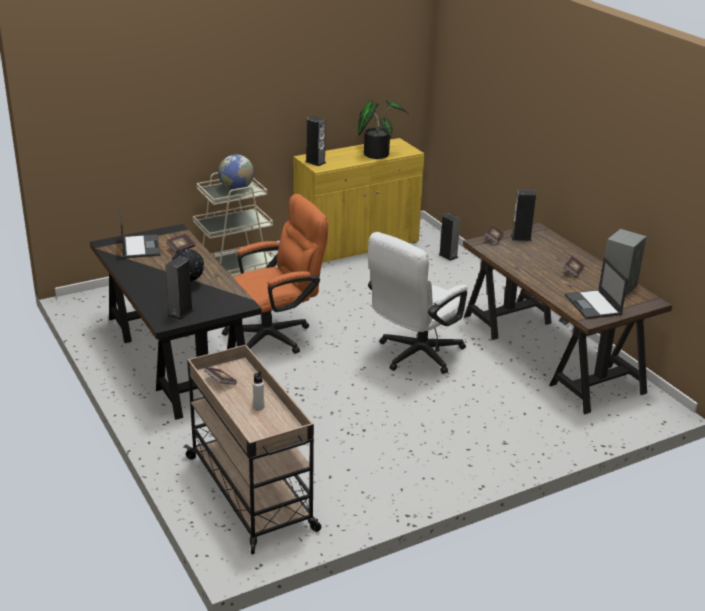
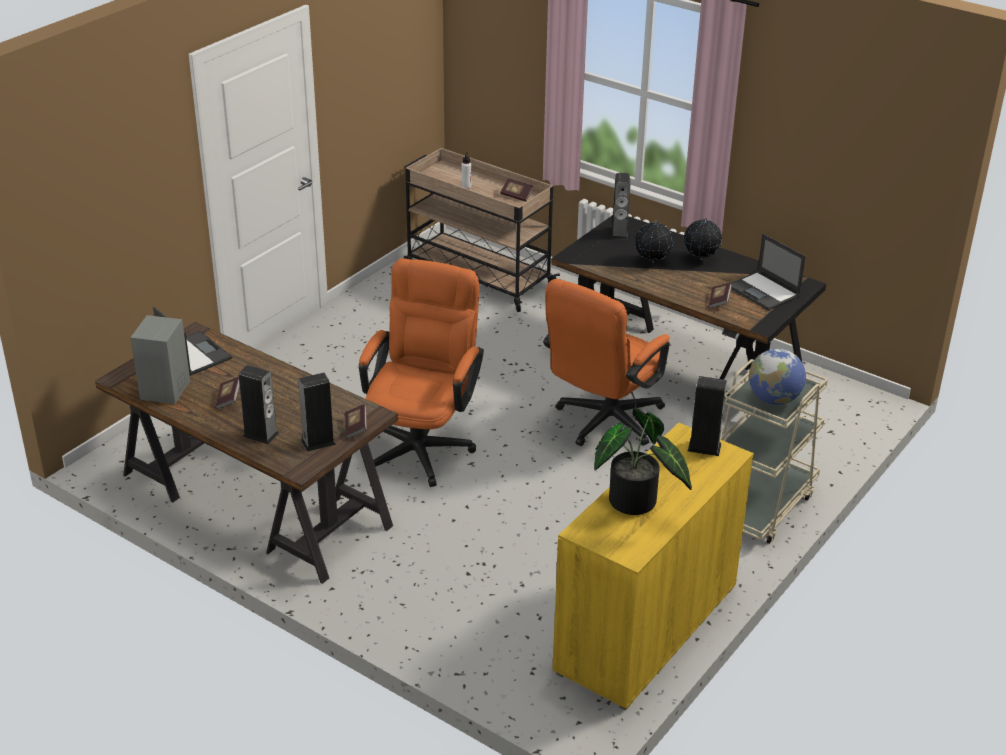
camera: 155 degrees right, 5 degrees up
(149, 277) = (700, 259): none -> globe
(414, 356) = (422, 444): white office chair -> orange office chair
(448, 256) = (482, 654): speaker -> speaker (261, 434)

